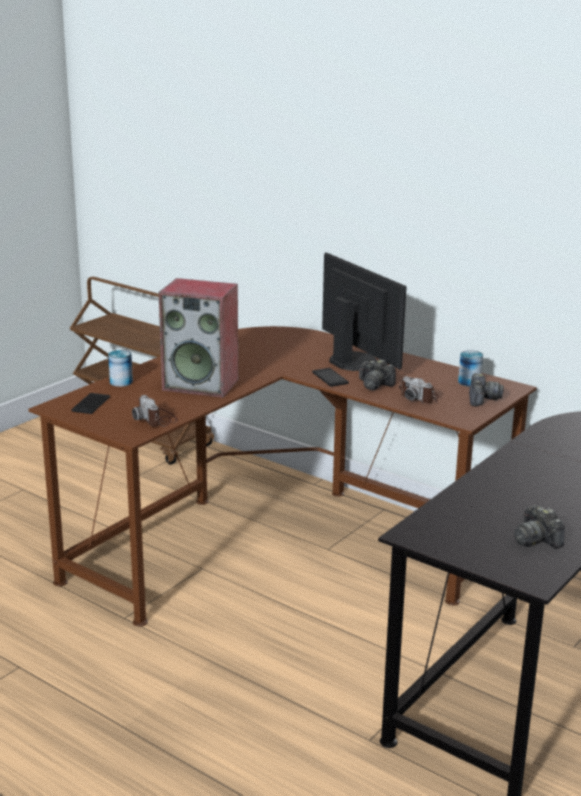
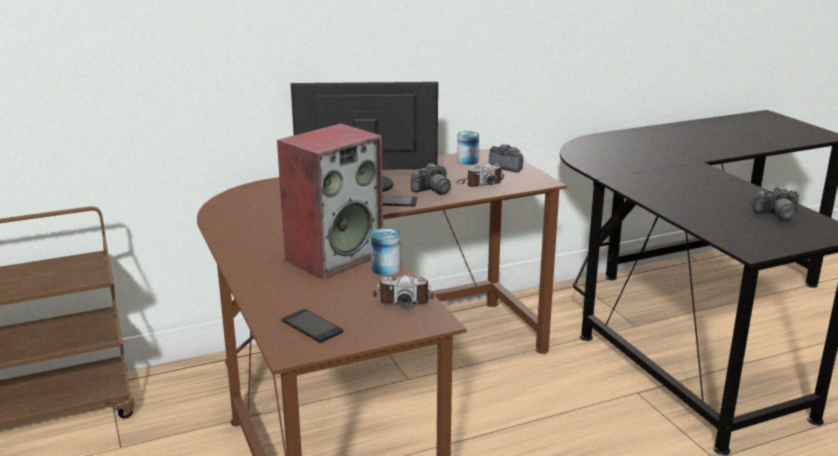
camera: 60 degrees left, 0 degrees up
(121, 382) = (266, 296): can -> can (386, 269)

